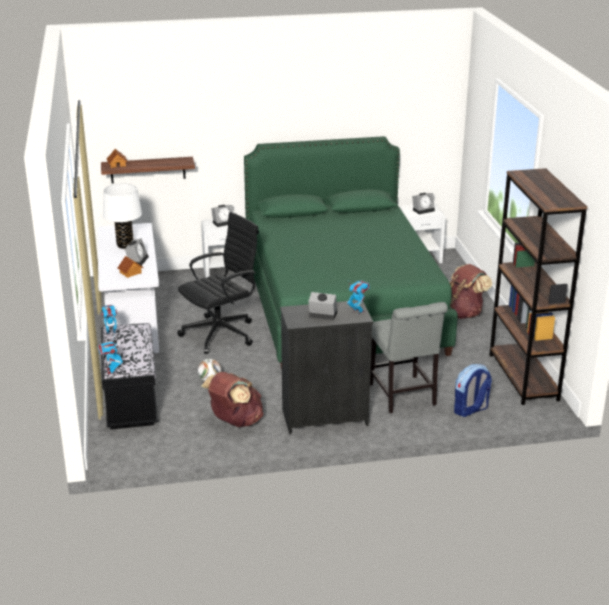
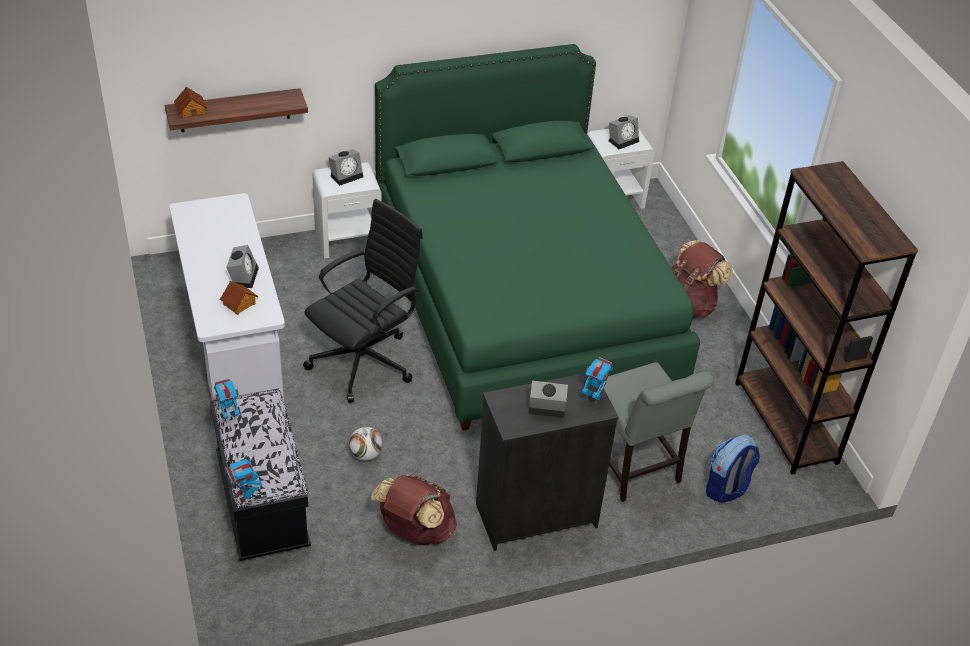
camera: 10 degrees left, 15 degrees up
(125, 245) = (219, 244): white table lamp -> none

